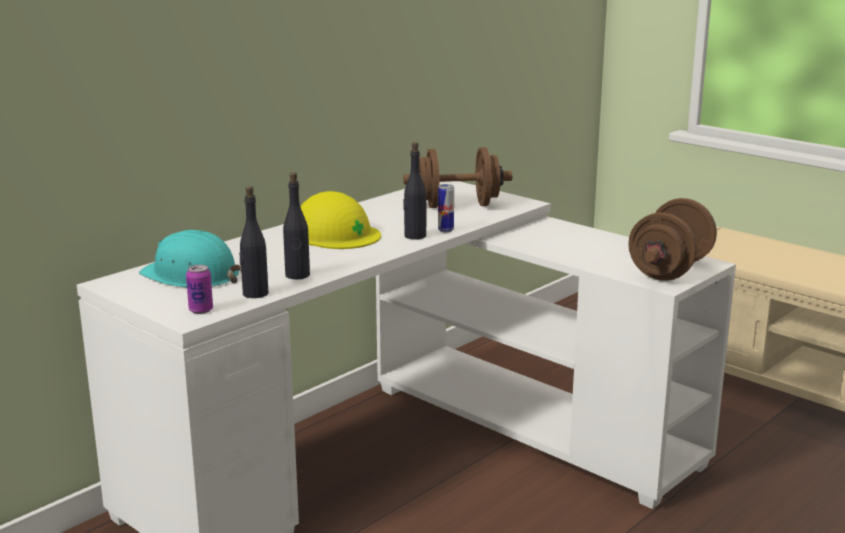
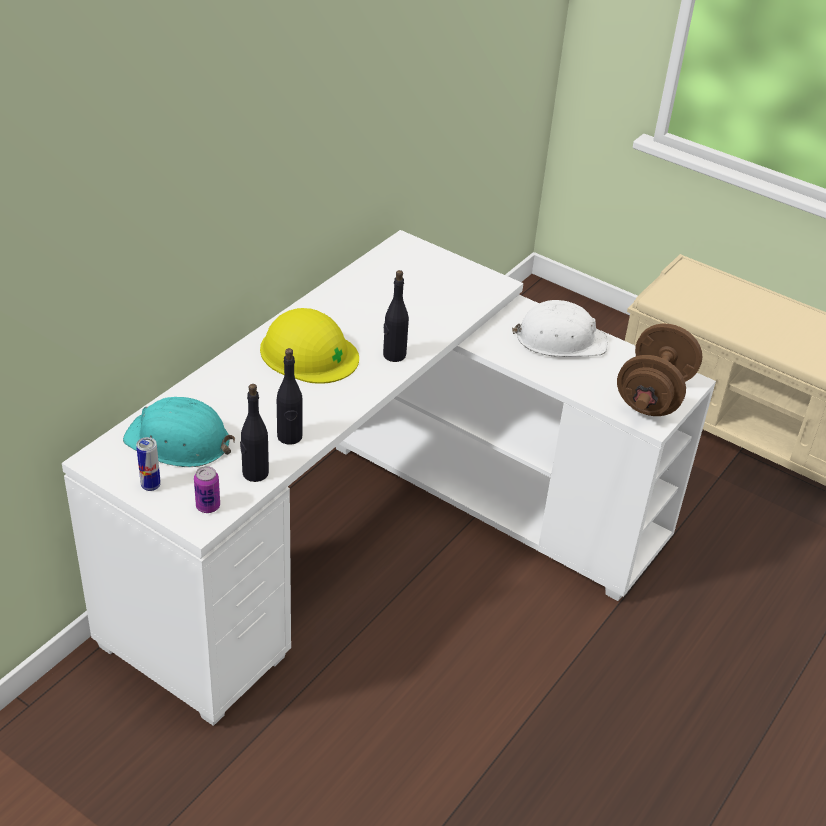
camera: 10 degrees left, 20 degrees up
(445, 230) = (424, 343): can -> can (151, 486)
(457, 205) = (427, 291): brown dumbbell -> none
(581, 239) = (560, 340): none -> white hard hat

